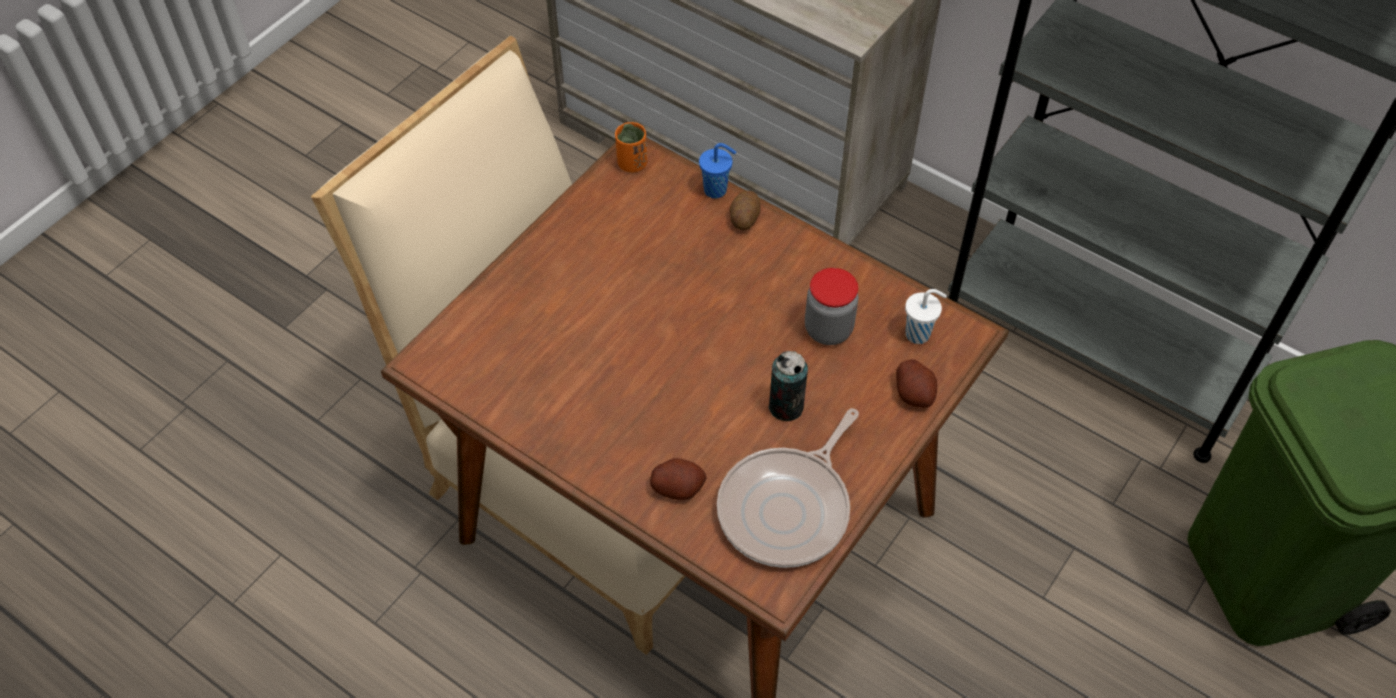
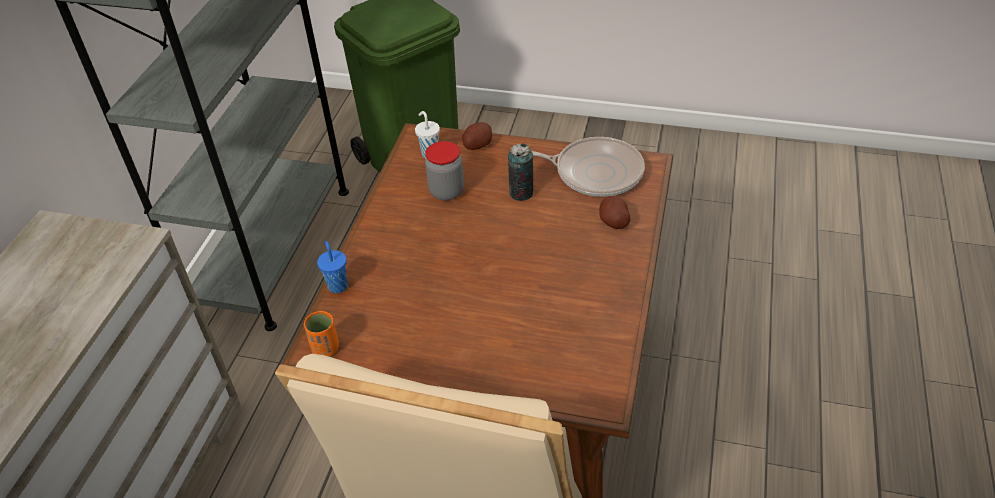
camera: 110 degrees left, 10 degrees down
(744, 218) = (361, 261): potato -> none

